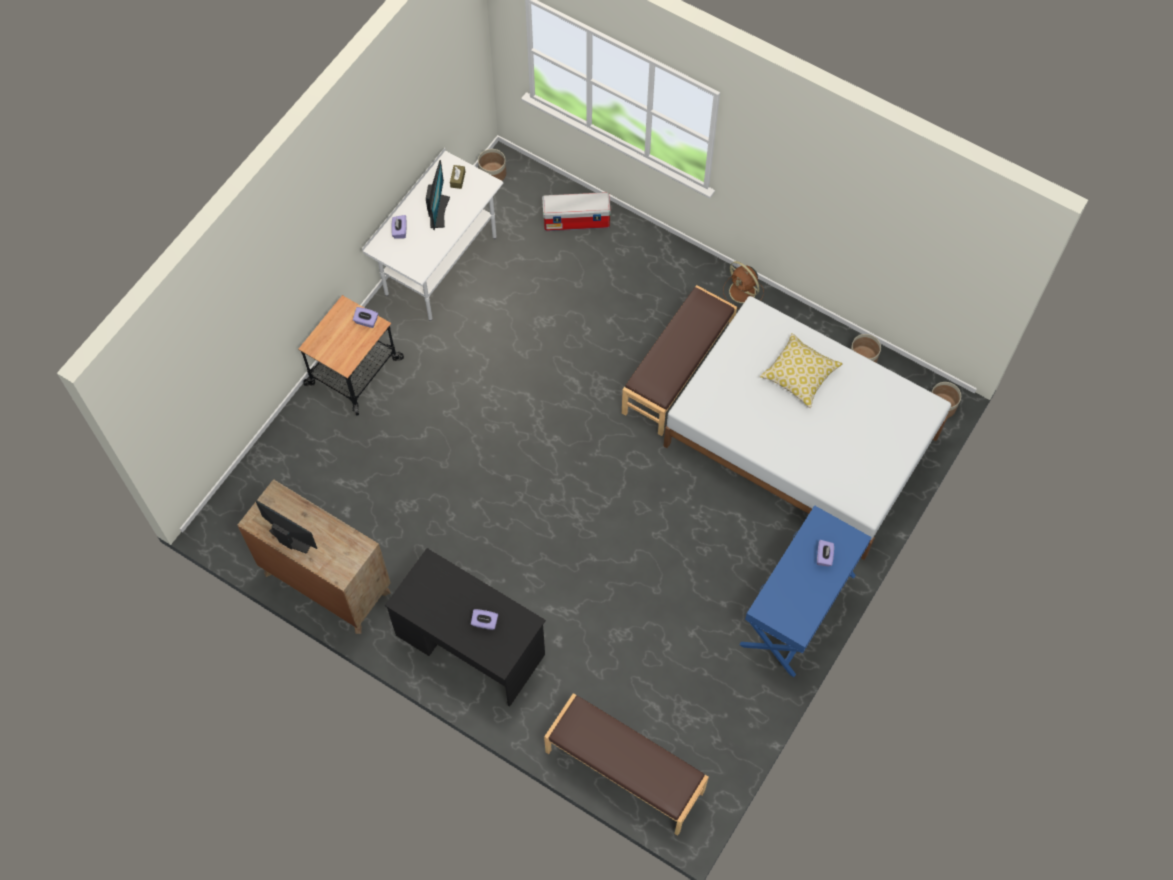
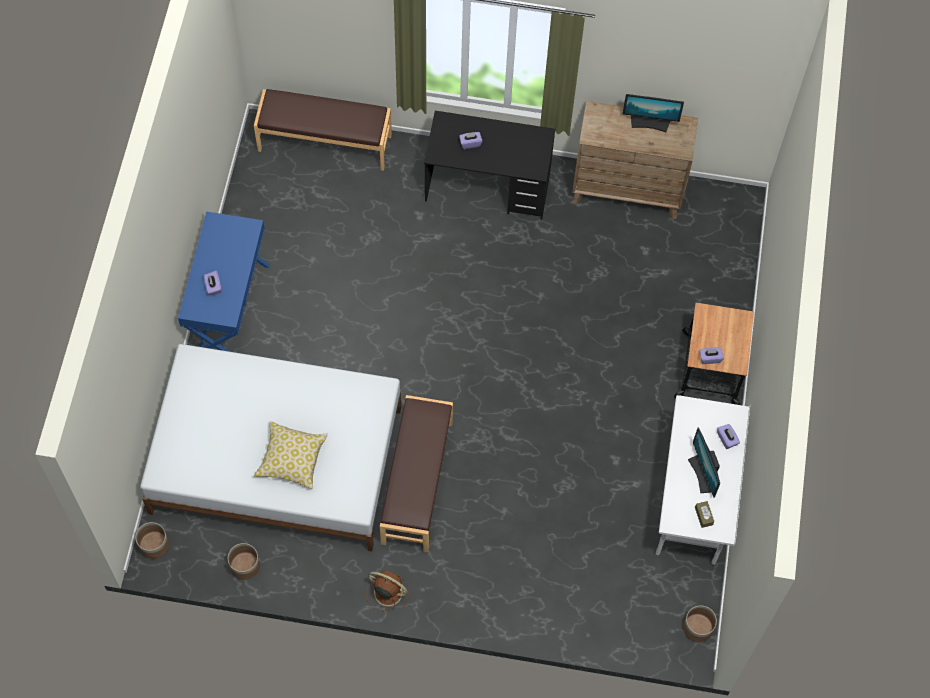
camera: 155 degrees right, 0 degrees up
(577, 220) = (586, 607): storage box -> none

